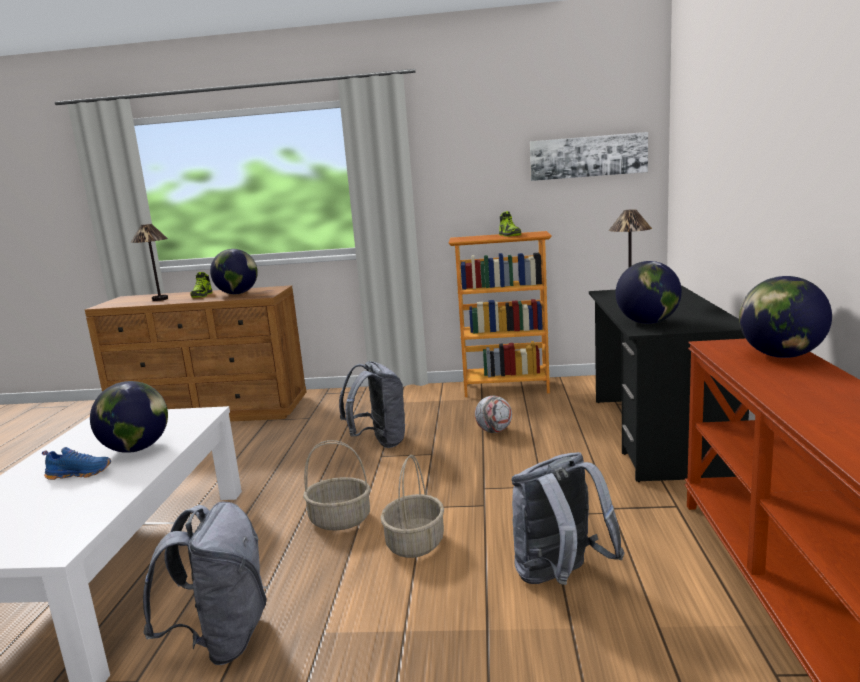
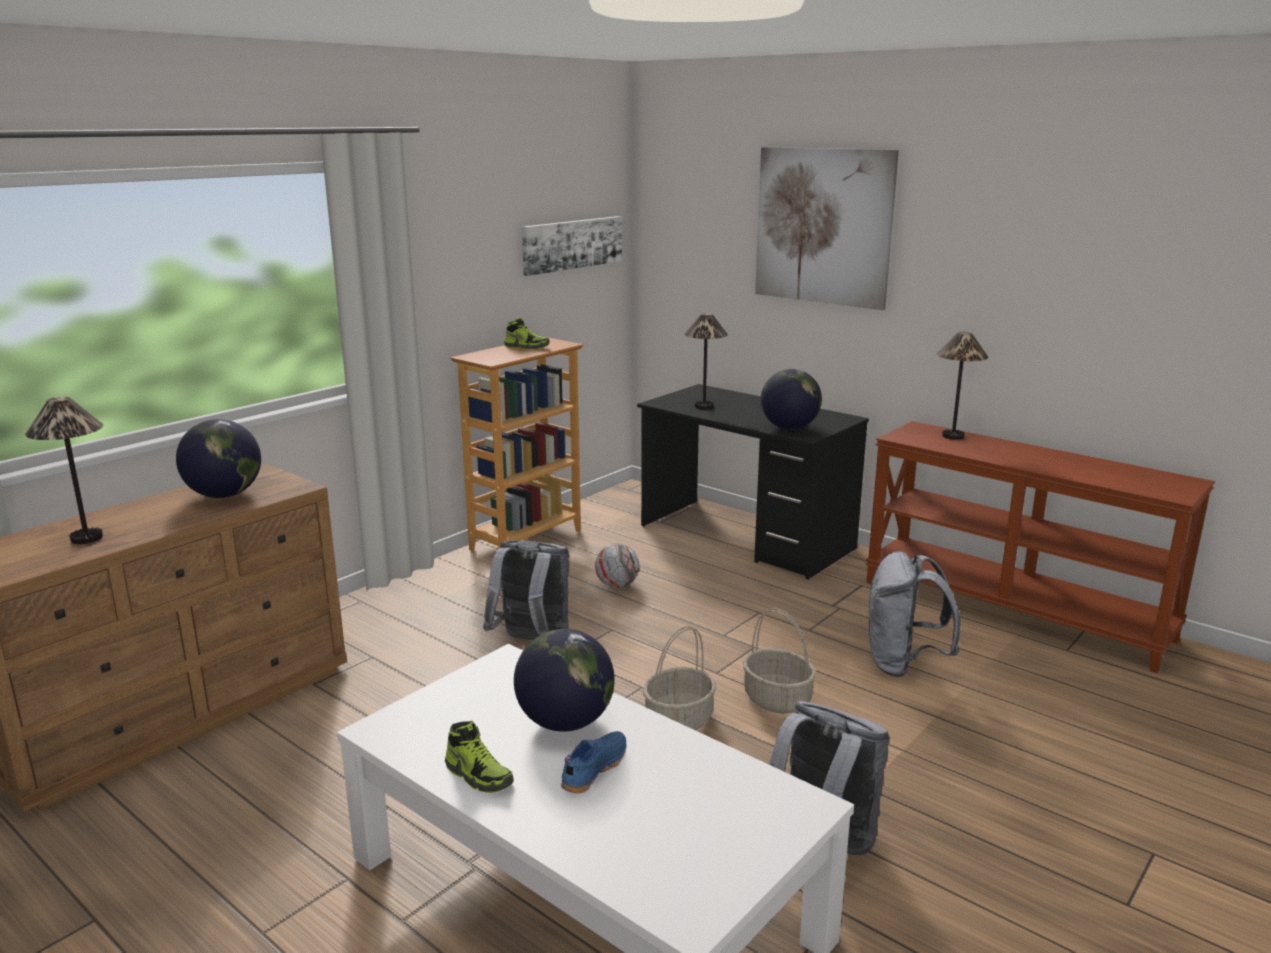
camera: 55 degrees left, 5 degrees up
(202, 295) = (158, 512): shoe -> shoe (479, 775)
(745, 113) = (823, 226): none -> picture
(780, 356) = (952, 436): globe -> table lamp

